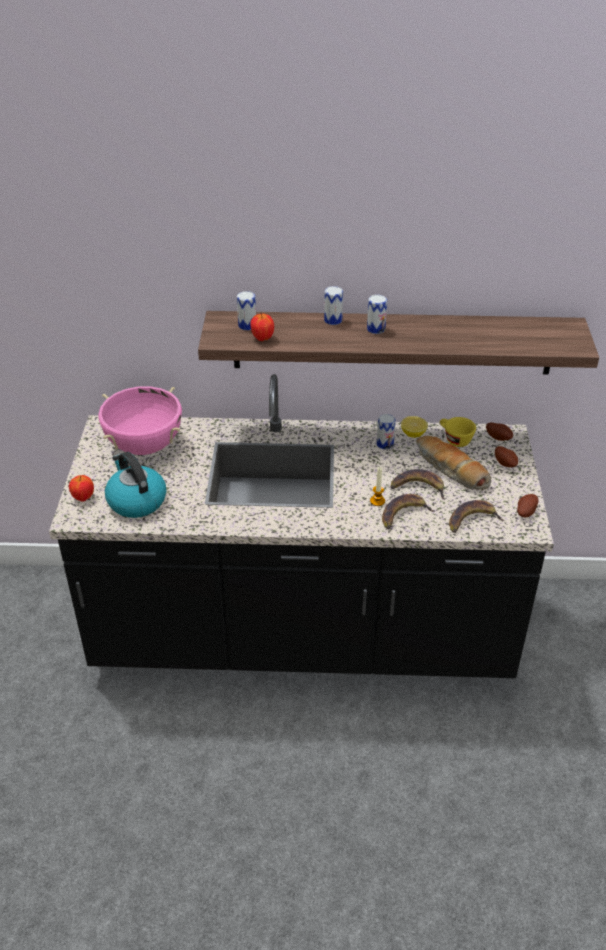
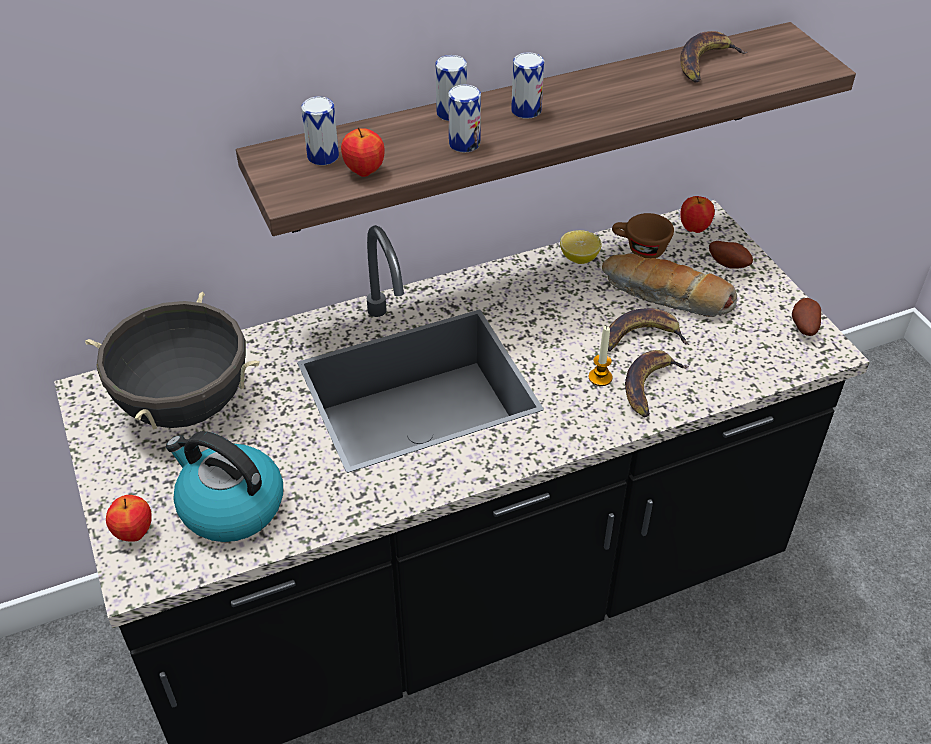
camera: 25 degrees left, 5 degrees up
(144, 446) = (185, 405): pink cooking pot -> black cooking pot
(385, 444) = (551, 285): can -> can (464, 144)
(454, 439) = (639, 249): yellow cup -> brown cup
(472, 520) = (745, 362): banana -> banana (705, 62)
(498, 437) = (694, 229): potato -> apple

